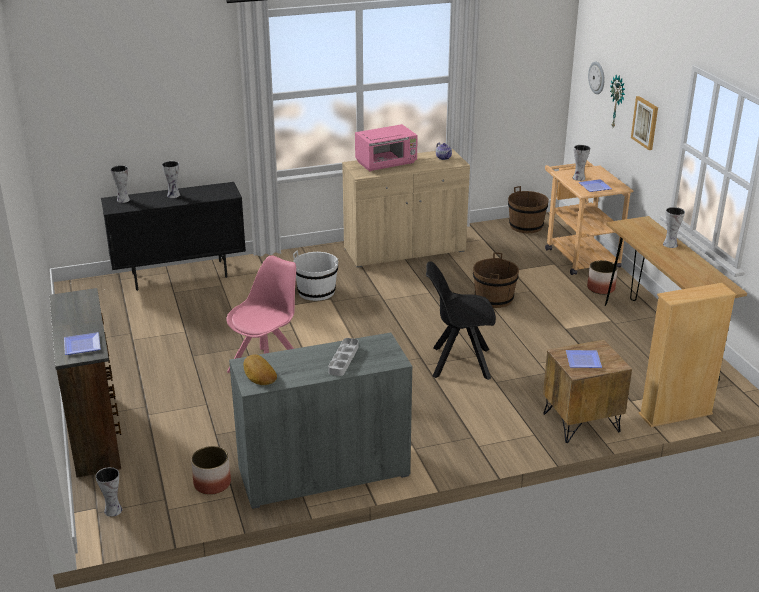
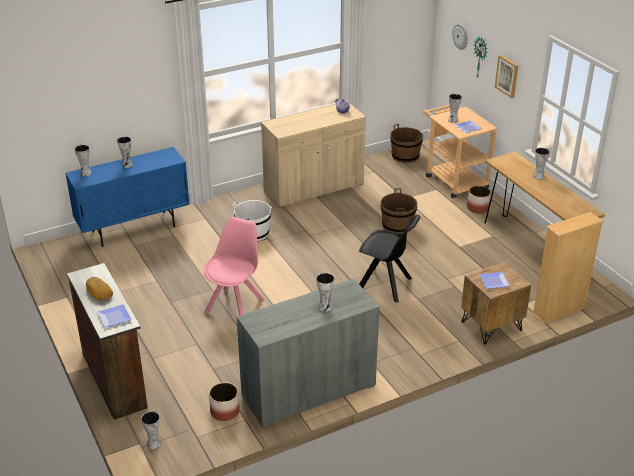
camera: 10 degrees left, 5 degrees up
(180, 275) = (134, 229): black cabinet -> blue cabinet
(259, 374) = (264, 326): bread -> bread (98, 291)
(343, 359) = (325, 306): grey tray -> vase
(387, 163) = (298, 120): pink microwave -> none
(458, 363) = (385, 285): black chair -> black chair turned 150 degrees counterclockwise

